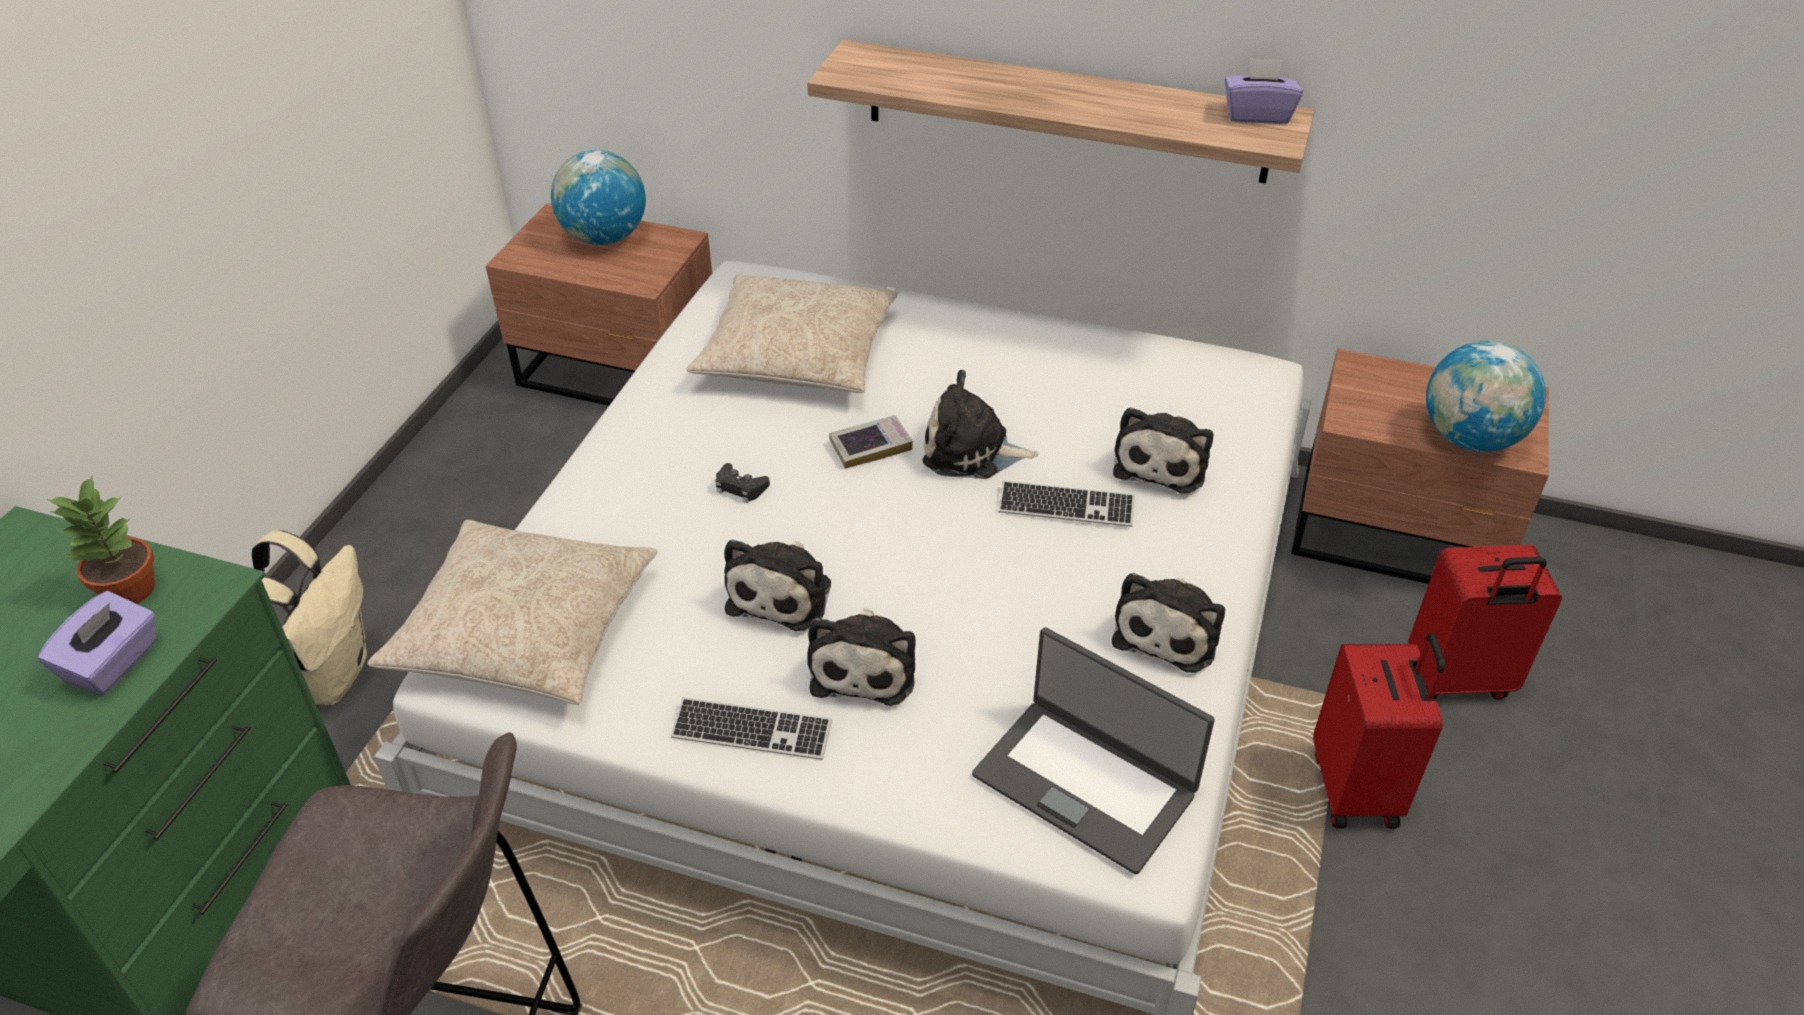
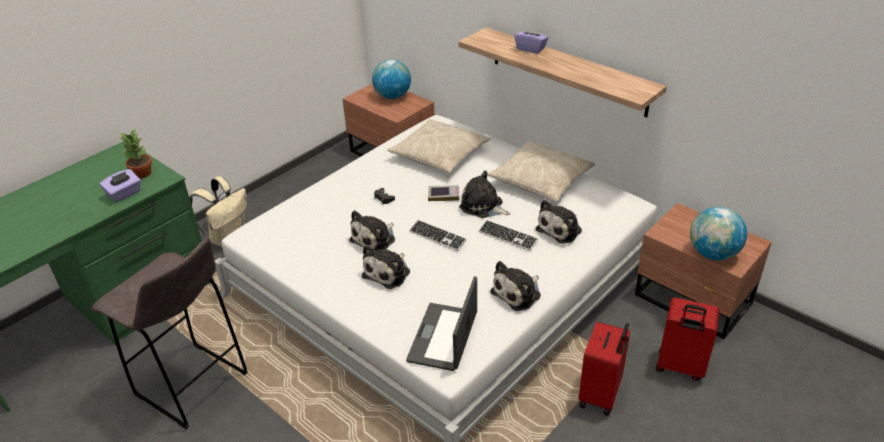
camera: 25 degrees right, 5 degrees down
(524, 629) = (277, 228): beige pillow -> beige pillow (540, 180)
(752, 731) = (332, 283): keyboard -> keyboard (437, 236)
(1085, 783) = (444, 337): laptop -> laptop turned 45 degrees clockwise
(1257, 115) = (637, 84): purple tissue box -> purple tissue box (531, 48)

